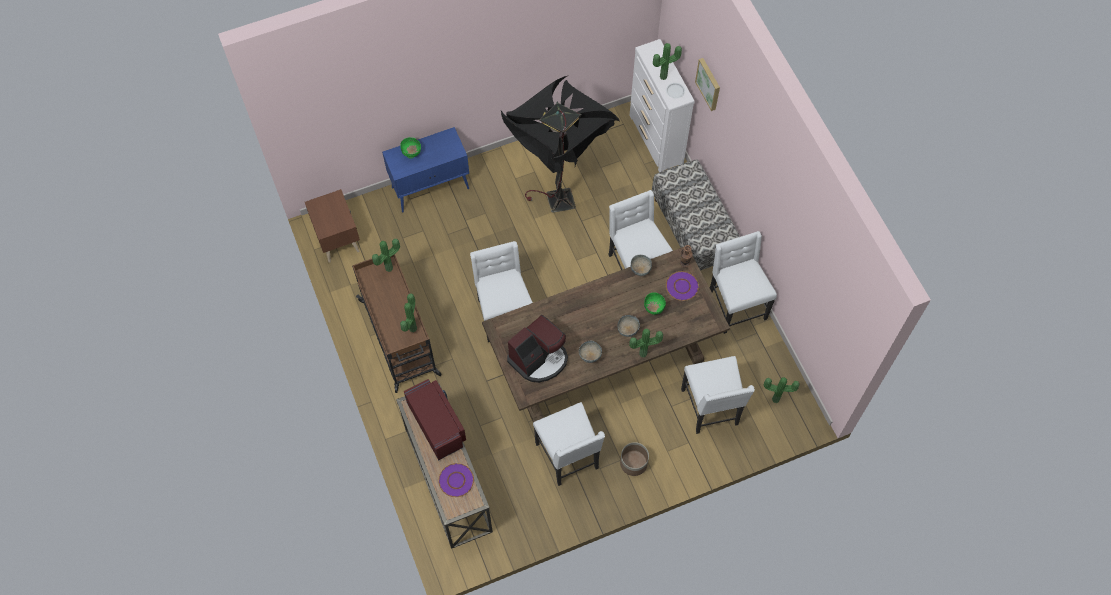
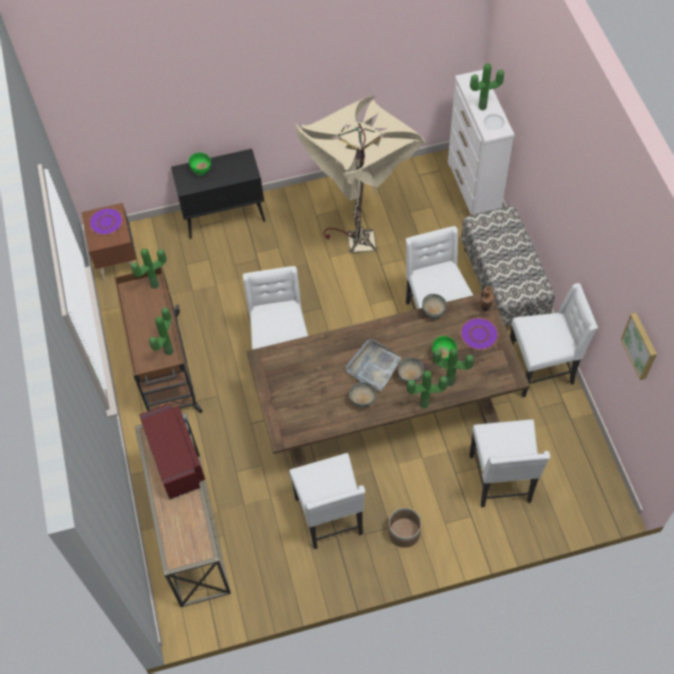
camera: 10 degrees right, 5 degrees down
(431, 188) = (225, 217): blue cabinet -> black cabinet
(456, 480) = (186, 525): purple plate -> purple plate (106, 222)
(539, 358) = (304, 397): coffee machine -> none
(559, 193) = (361, 234): black floor lamp -> beige floor lamp
(594, 324) = (373, 366): none -> grey tray
(709, 83) = (531, 110): picture -> picture (641, 345)
(735, 305) = (542, 369): white chair -> white chair turned 90 degrees clockwise
(775, 398) = (578, 476): potted plant -> potted plant (450, 380)

